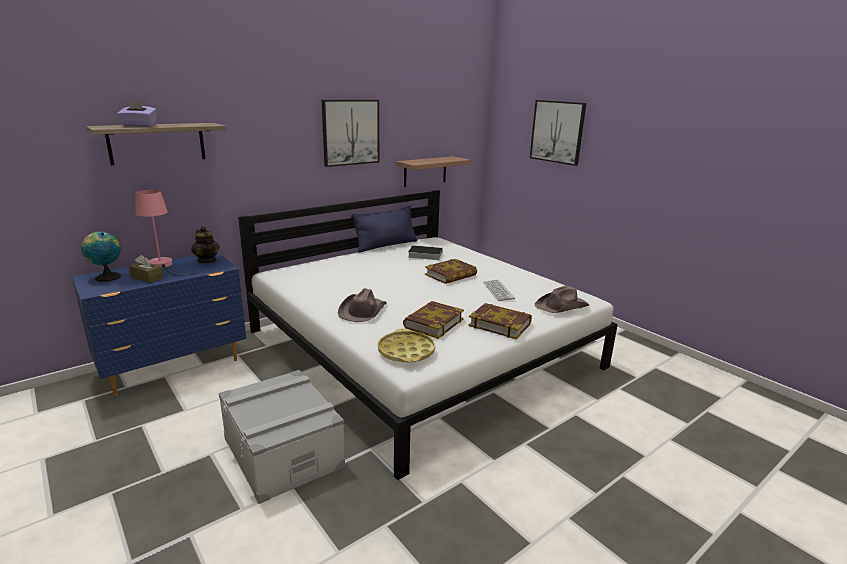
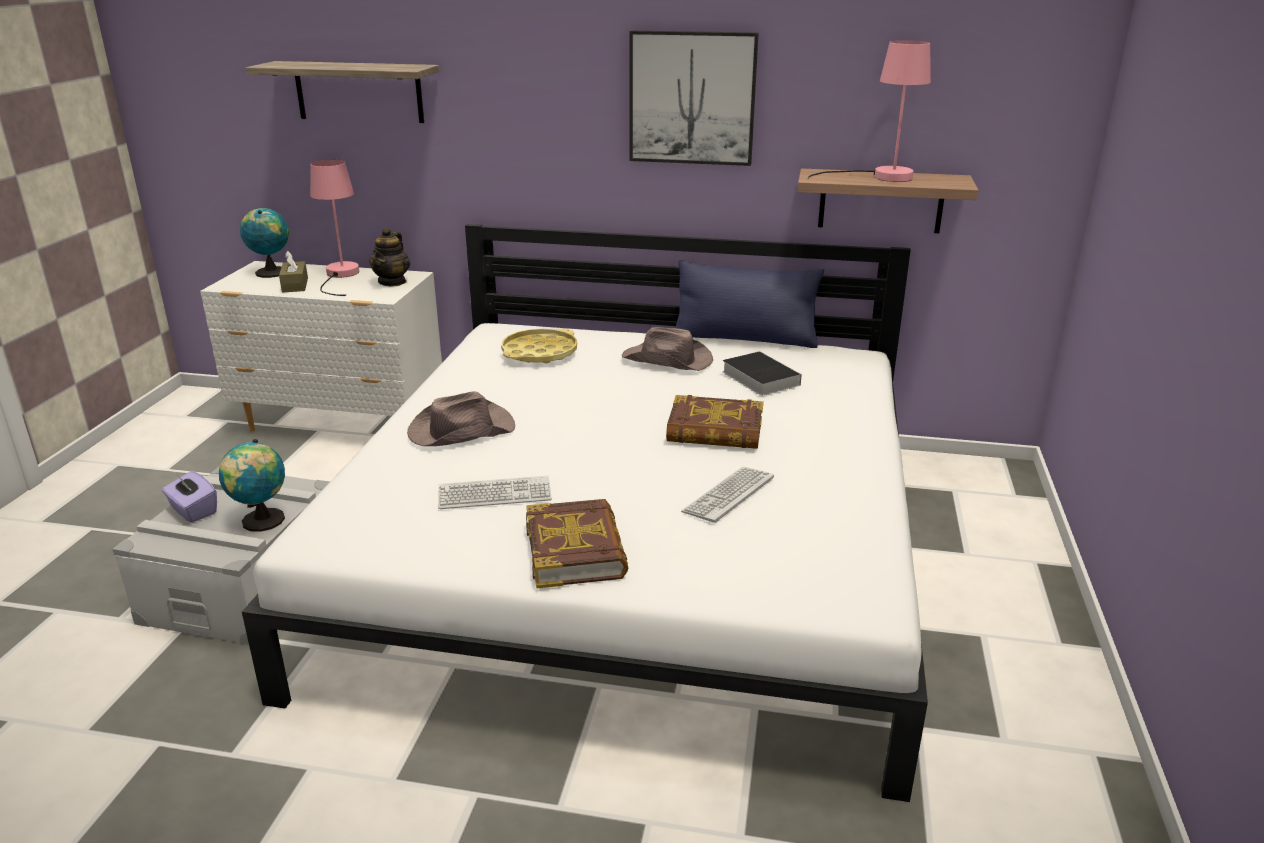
camera: 50 degrees right, 5 degrees up
(139, 126) = (316, 65): purple tissue box -> purple tissue box (193, 511)
(175, 367) = (342, 424): blue dresser -> white dresser
(306, 399) = (261, 522): none -> globe
(406, 351) = (365, 514): yellow tray -> yellow tray (539, 353)
(432, 160) = (880, 177): none -> pink table lamp
(433, 323) = (494, 494): book -> keyboard
(557, 132) = (1177, 146): picture -> none
(562, 306) = (772, 583): brown hat -> brown hat (668, 360)

